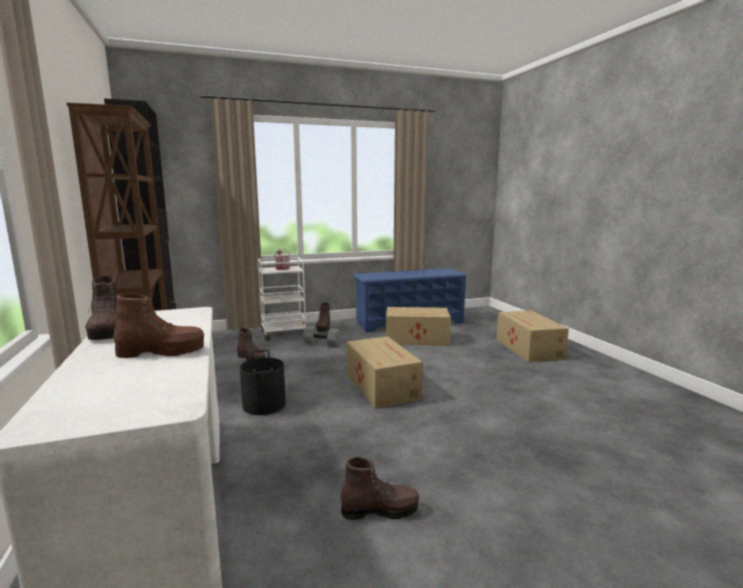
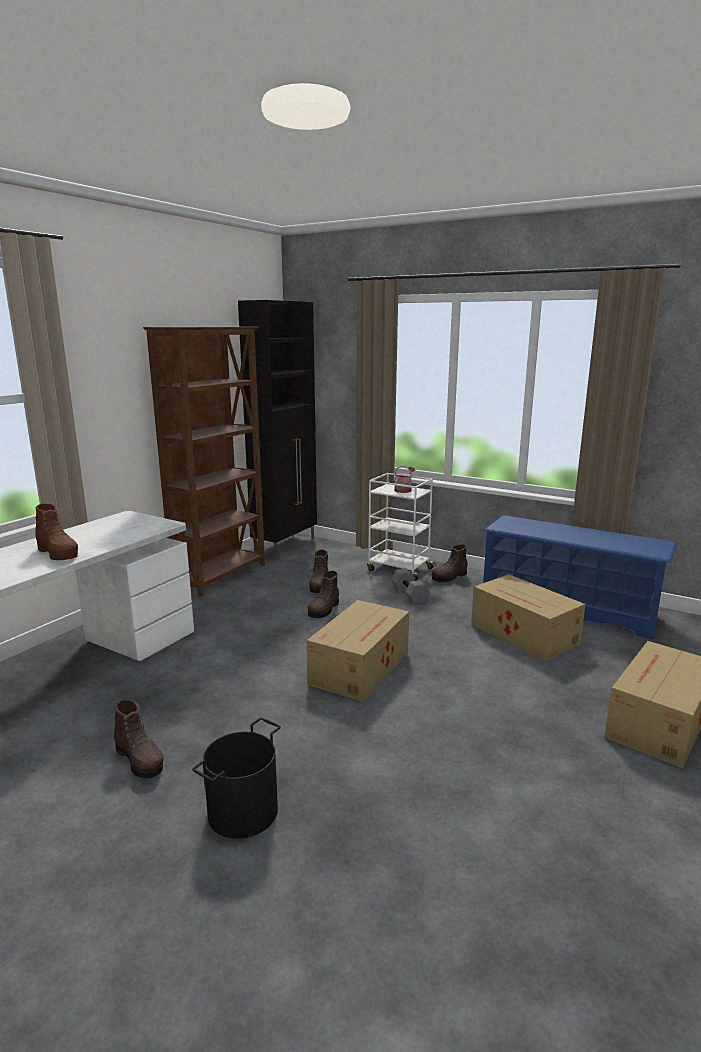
camera: 50 degrees right, 5 degrees up
(107, 332) = (85, 526): brown boot -> brown boot (324, 610)
(263, 404) = (245, 633): black bucket -> black bucket (242, 811)

